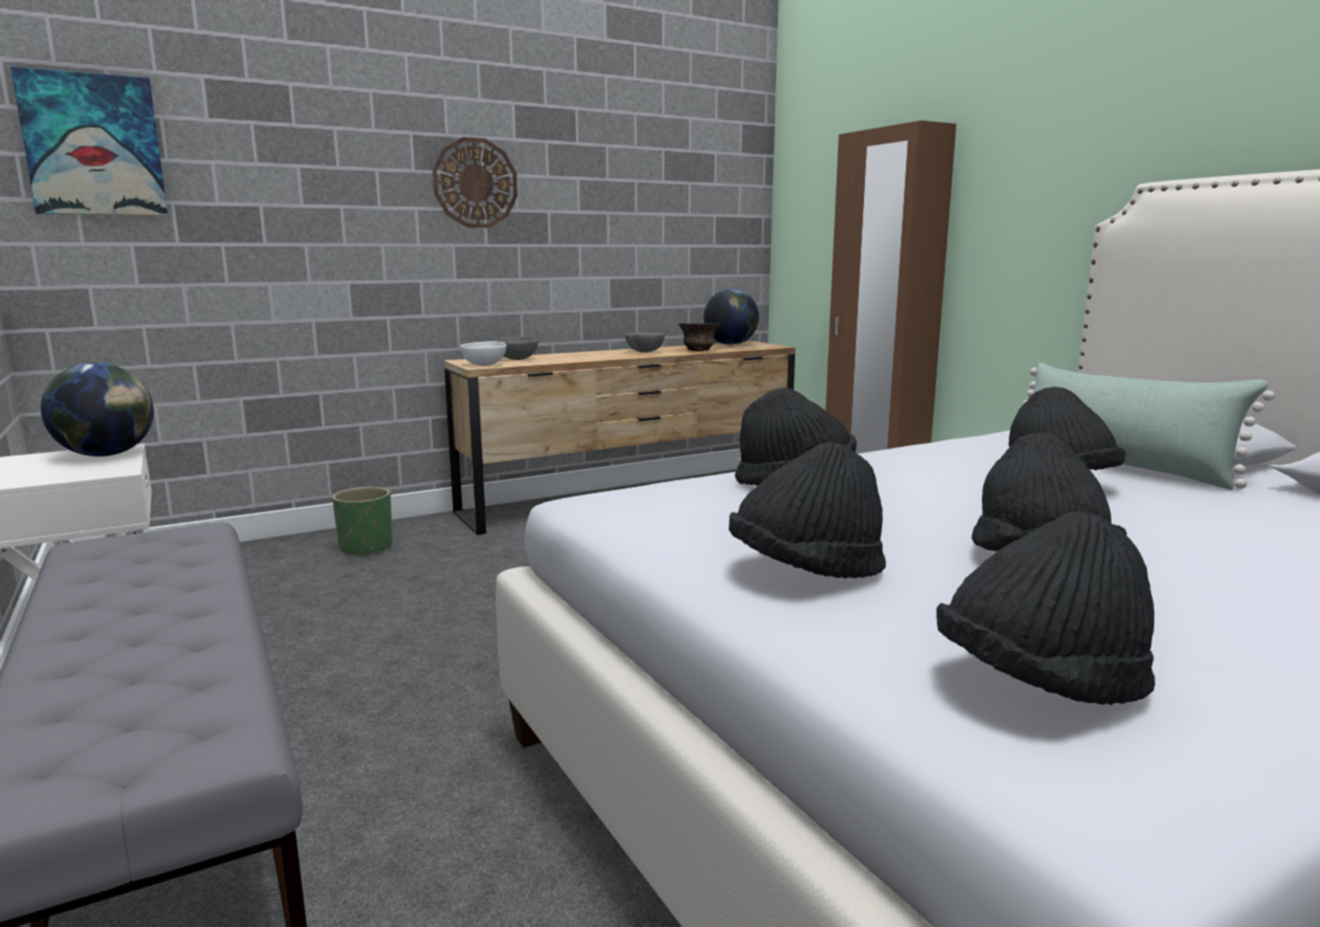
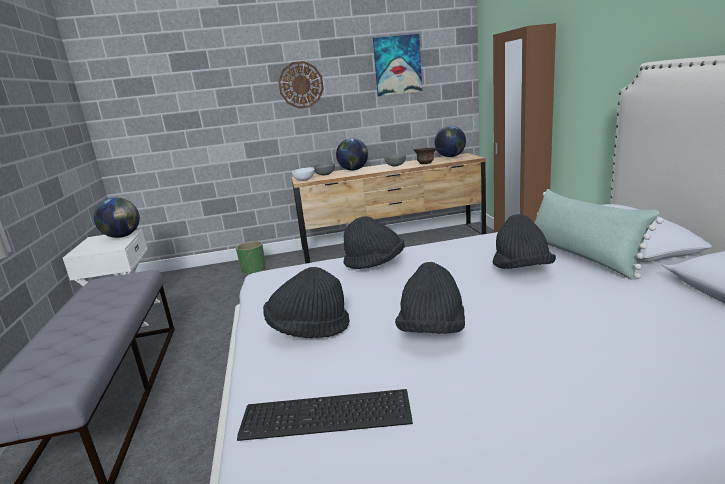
camera: 20 degrees right, 5 degrees up
(94, 145) = (126, 92): picture -> picture (397, 65)
(568, 355) = (354, 170): none -> globe
(1039, 684) = (328, 416): black hat -> keyboard

